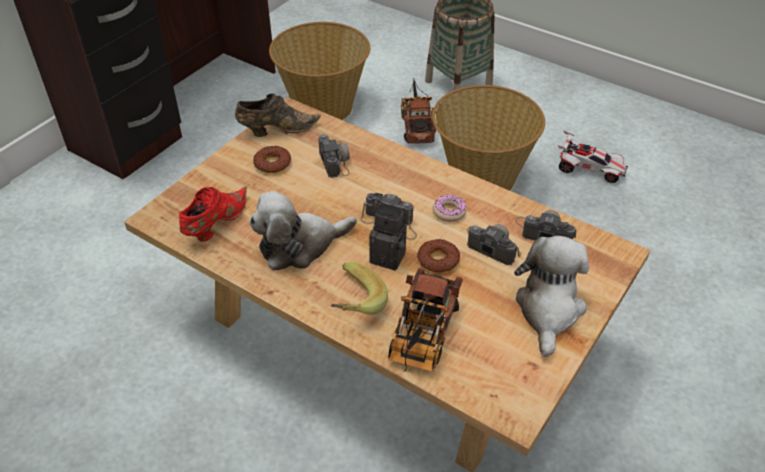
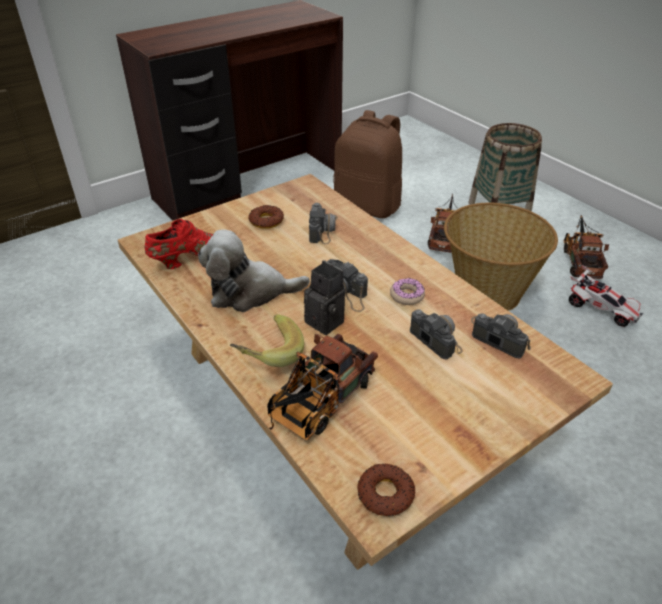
camera: 20 degrees right, 5 degrees down
(276, 130) = (285, 196): brown shoe -> none
(323, 106) = (368, 206): basket -> brown backpack
(438, 260) = (373, 336): donut -> donut (385, 493)
(548, 310) = (466, 414): plush toy -> none
(554, 122) = (580, 260): none -> toy truck

